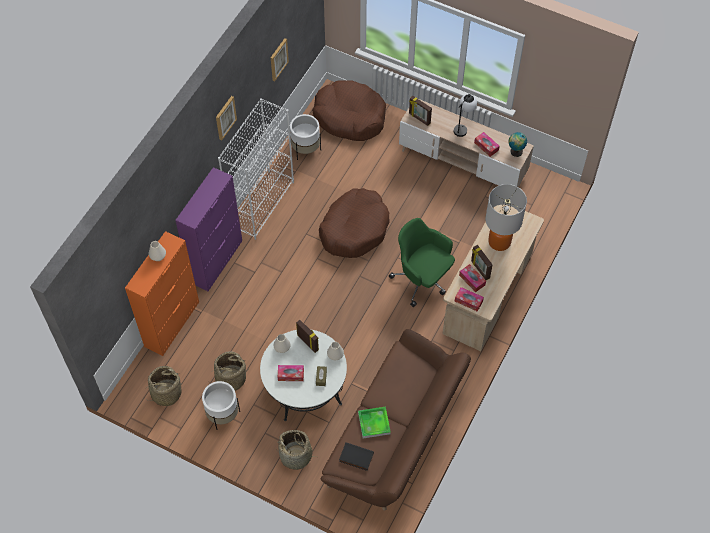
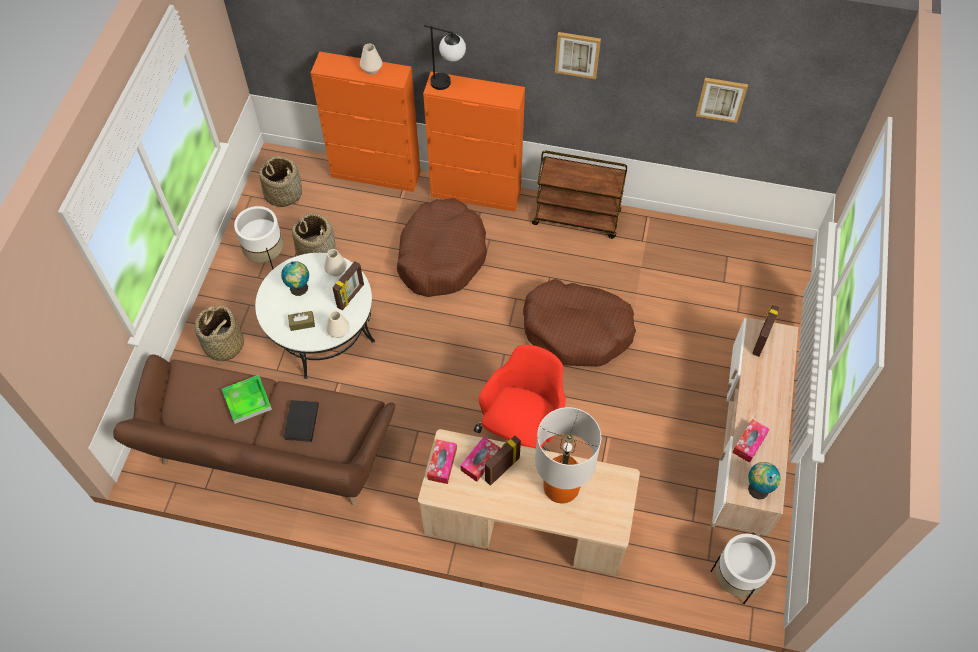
camera: 75 degrees right, 0 degrees up
(216, 261) = (476, 194): purple cabinet -> orange cabinet
(262, 204) = (577, 218): white bookcase -> brown cart
(291, 375) = (299, 289): tissue box -> globe
(305, 149) = (683, 244): white planter -> white planter (735, 579)
(349, 117) = (761, 281): brown dog bed -> brown dog bed (441, 255)
(356, 457) = (194, 391): black book -> black book (300, 421)
(422, 279) = (522, 433): green office chair -> red office chair
(463, 127) = (771, 403): table lamp -> table lamp (448, 84)

